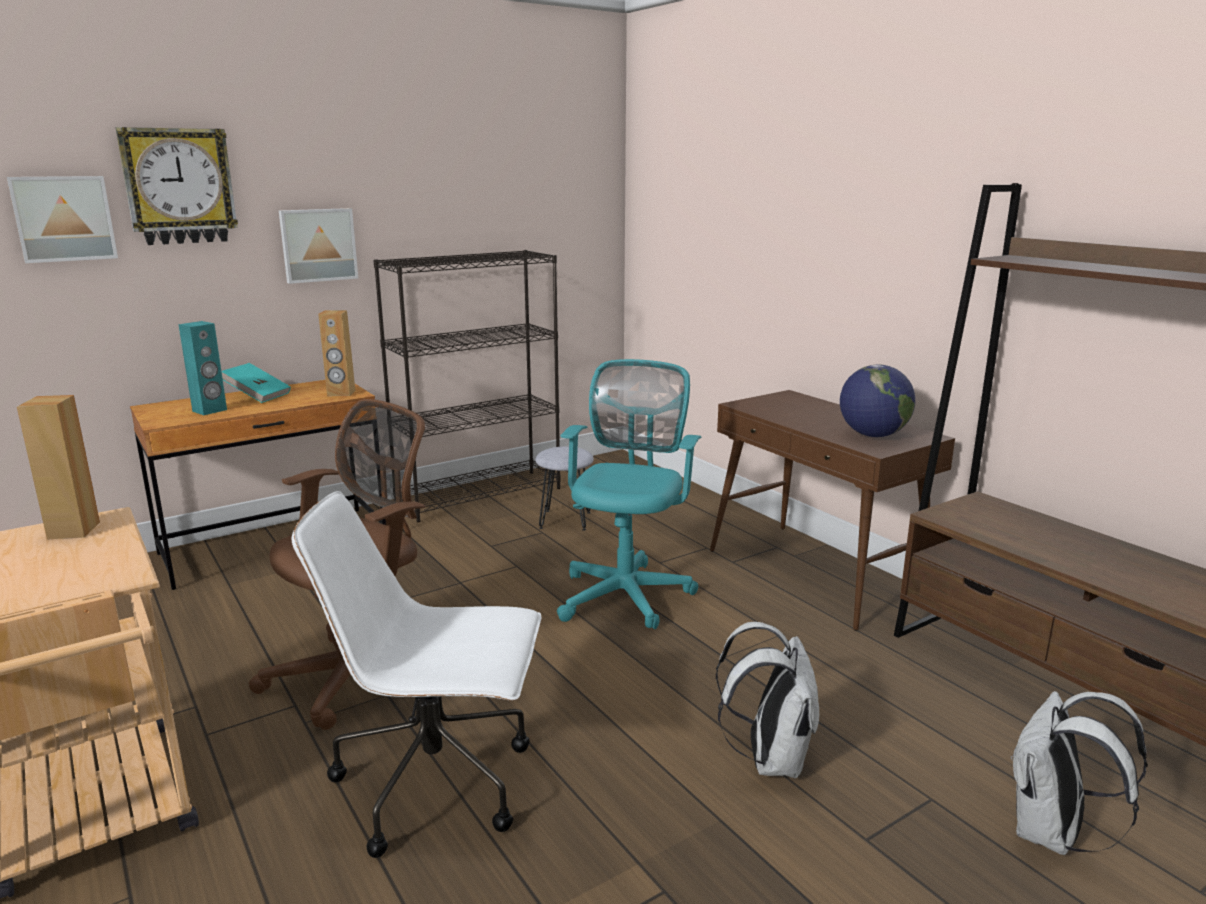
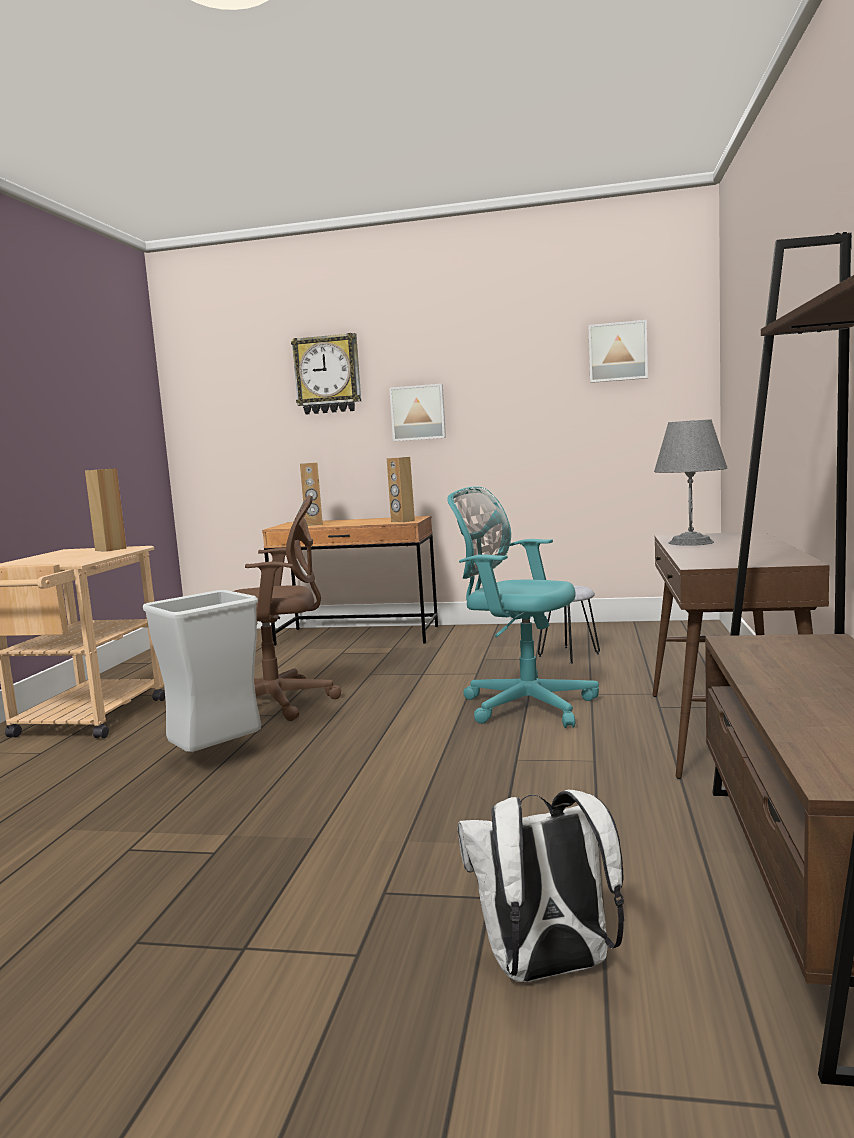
camera: 45 degrees right, 10 degrees down
(64, 218) = (263, 399): picture -> picture (617, 352)
(210, 410) = (314, 524): turquoise speaker -> brown speaker
(257, 396) = (356, 520): turquoise book -> none
(438, 782) = (218, 759): white office chair -> grey trash can
(479, 495) = (534, 631): black bookcase -> none
(627, 593) = (523, 705): turquoise office chair -> turquoise office chair turned 120 degrees counterclockwise
(770, 758) = (419, 823): white backpack -> none
(781, 414) = (691, 542): none -> grey table lamp
(873, 435) = (734, 557): globe -> none

